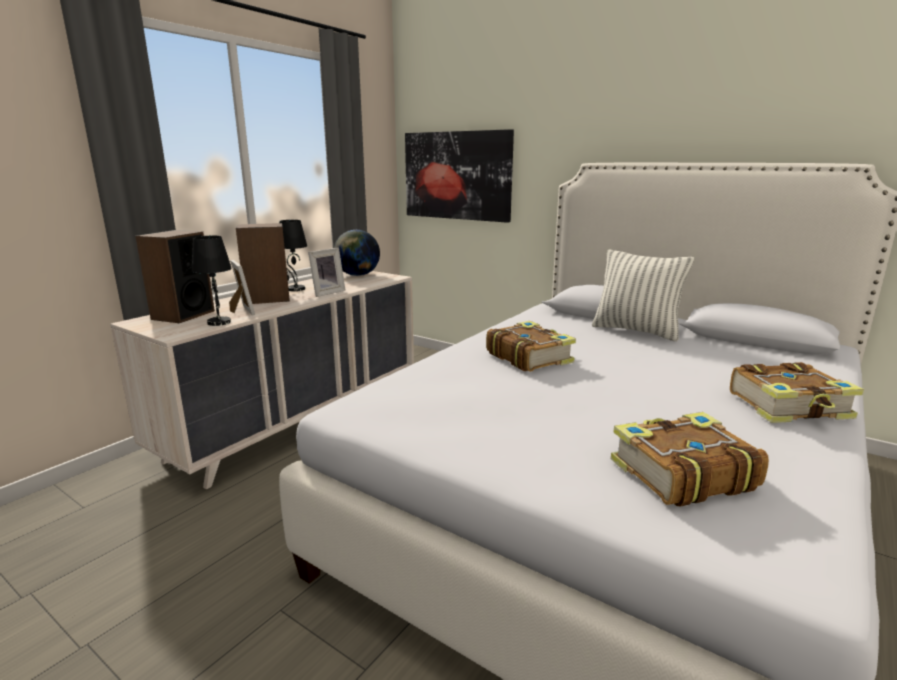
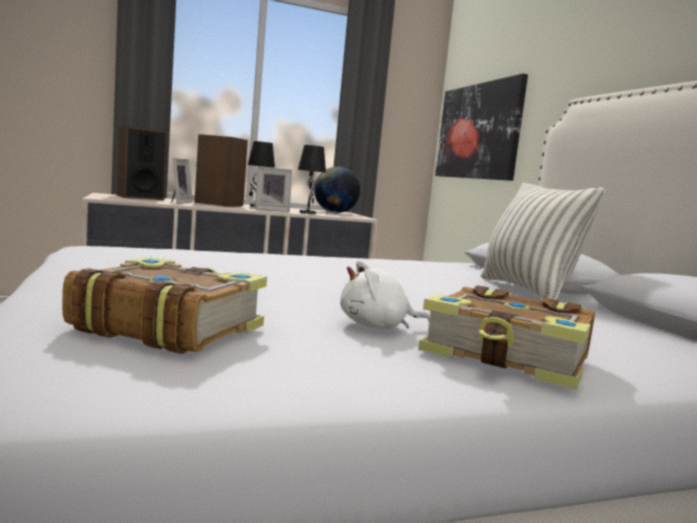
camera: 35 degrees right, 10 degrees down
(219, 322) = (145, 201): black table lamp -> black table lamp (308, 213)
(528, 357) = (329, 268): book -> none
(708, 411) = (377, 326): none -> white plush toy

